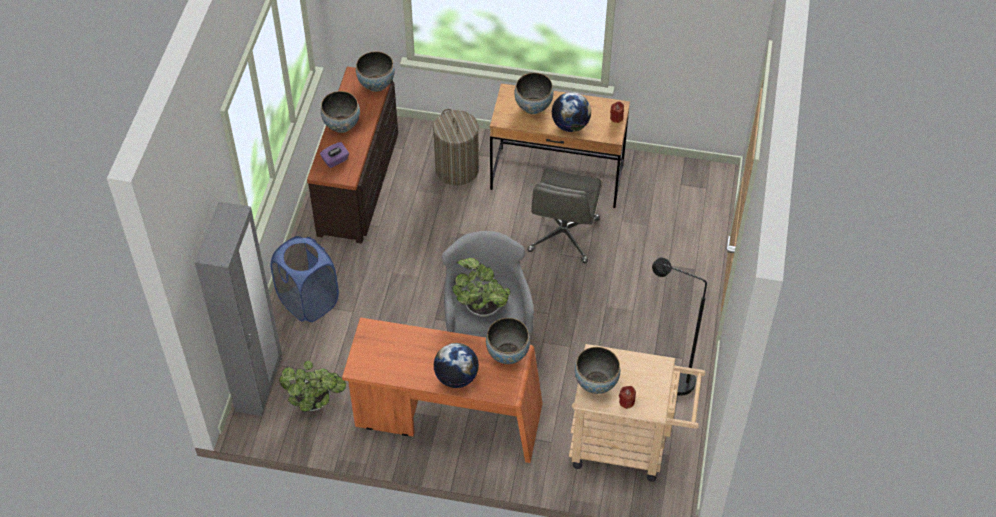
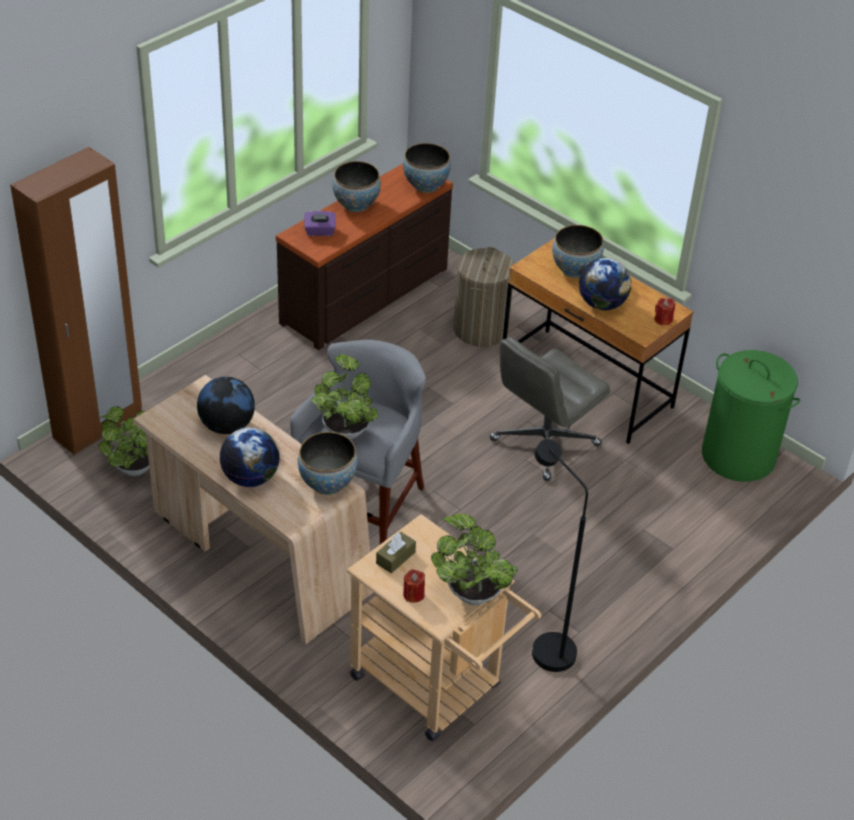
camera: 30 degrees right, 10 degrees down
(259, 385) = (98, 426): grey wardrobe -> brown wardrobe
(308, 301) = (216, 376): blue laundry basket -> none
(408, 348) = (227, 426): none -> globe
(447, 419) = (256, 554): orange desk -> beige desk
(596, 383) = (395, 558): bowl -> brown tissue box
(658, 380) = (471, 591): none -> potted plant
(686, 181) = (738, 456): none -> green laundry basket

